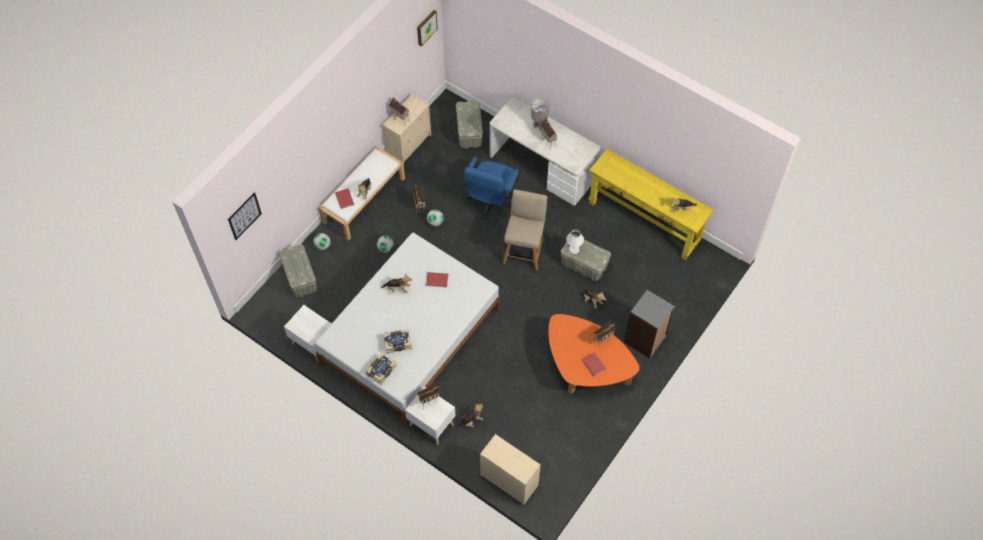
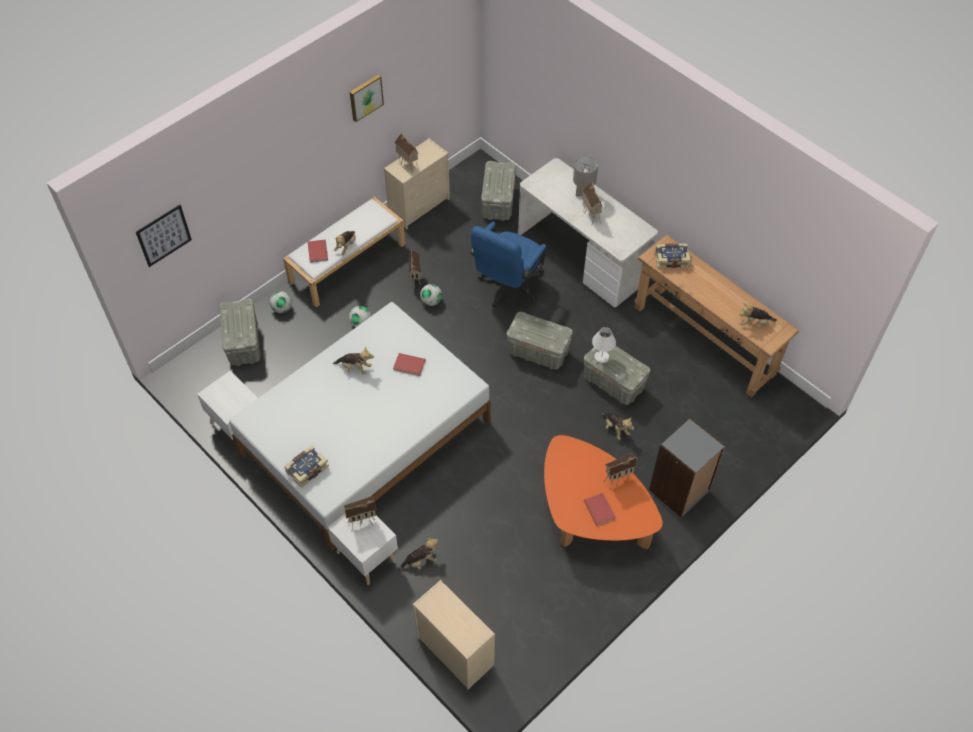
camera: 10 degrees right, 5 degrees down
(397, 342) = (337, 436): book -> book (671, 259)
(426, 27) = (455, 48): picture -> picture (365, 97)
(524, 250) = (538, 352): beige chair -> grey storage box
(644, 221) = (704, 340): yellow console table -> brown console table

